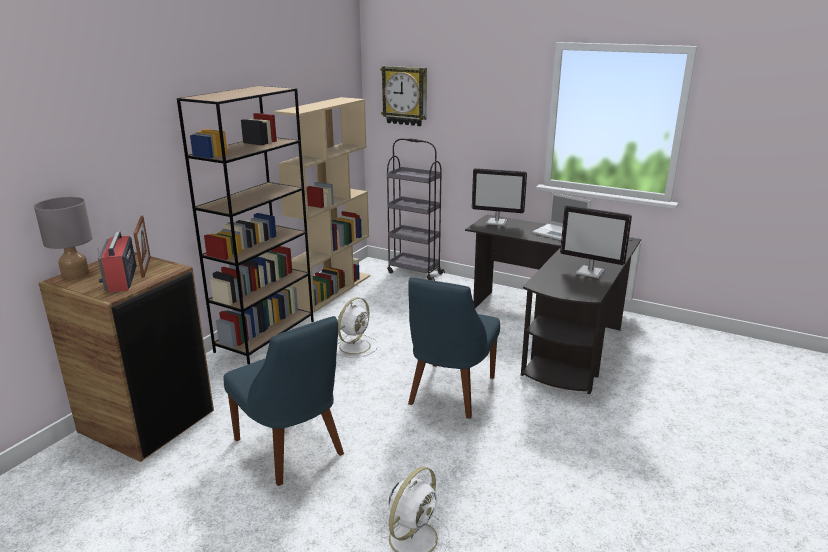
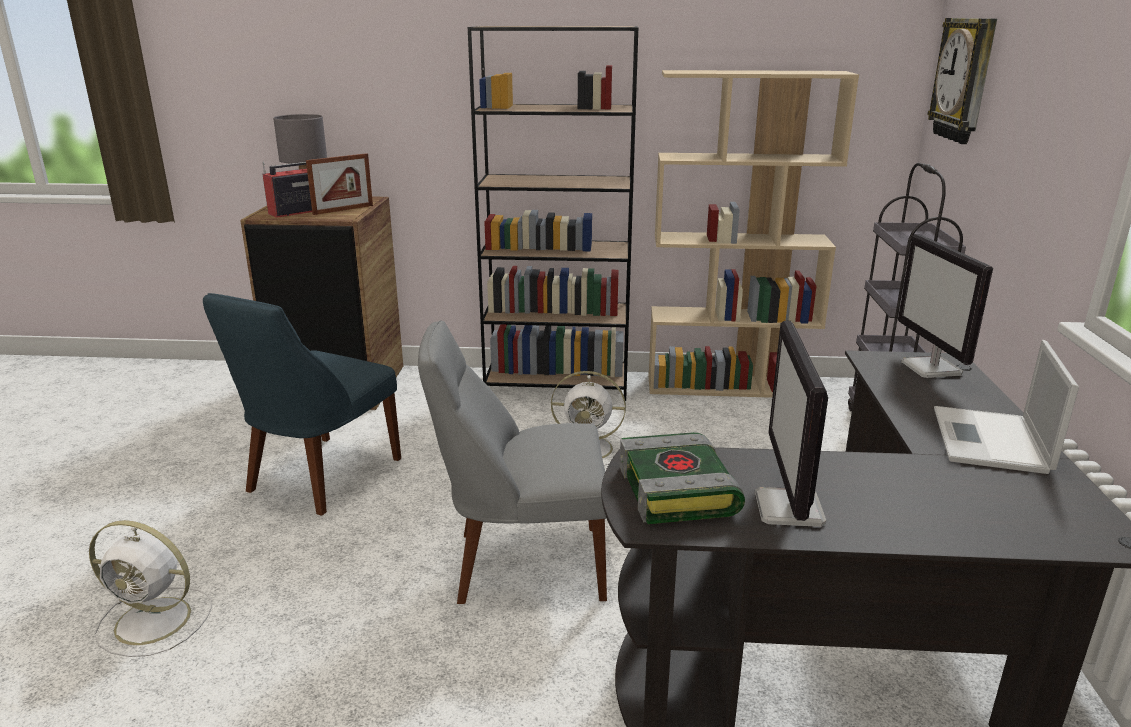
camera: 65 degrees right, 0 degrees up
(449, 392) = (522, 564): blue chair -> grey chair
(568, 285) = (679, 491): none -> book

